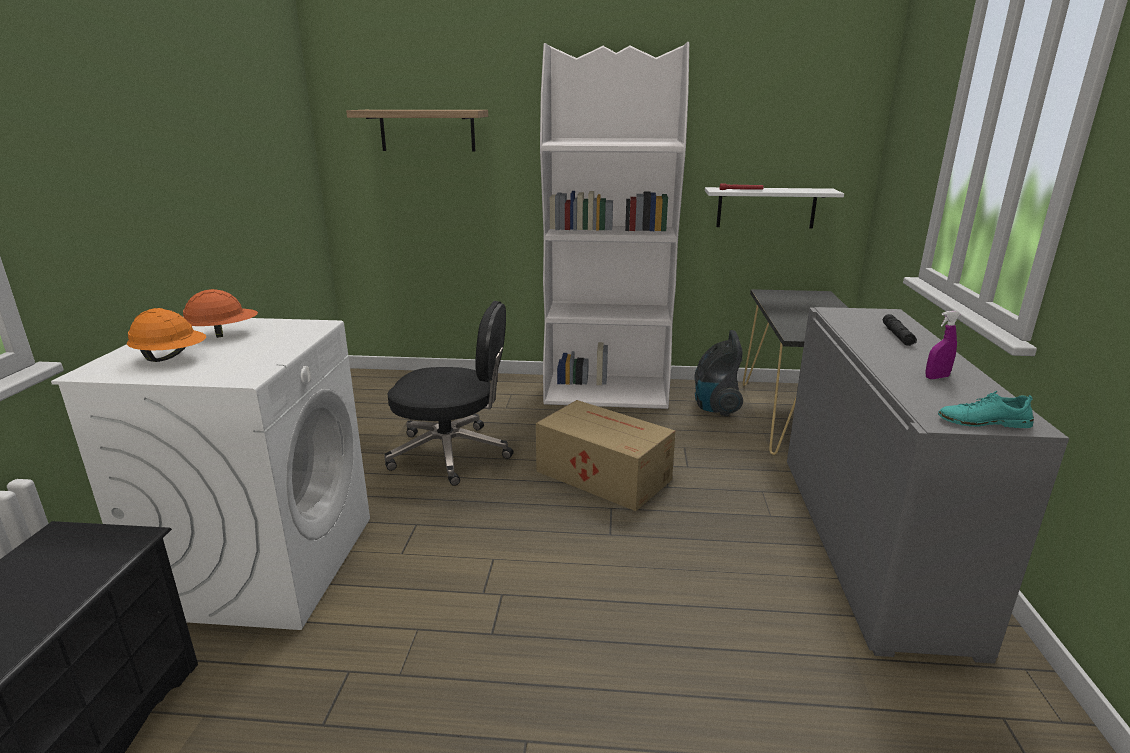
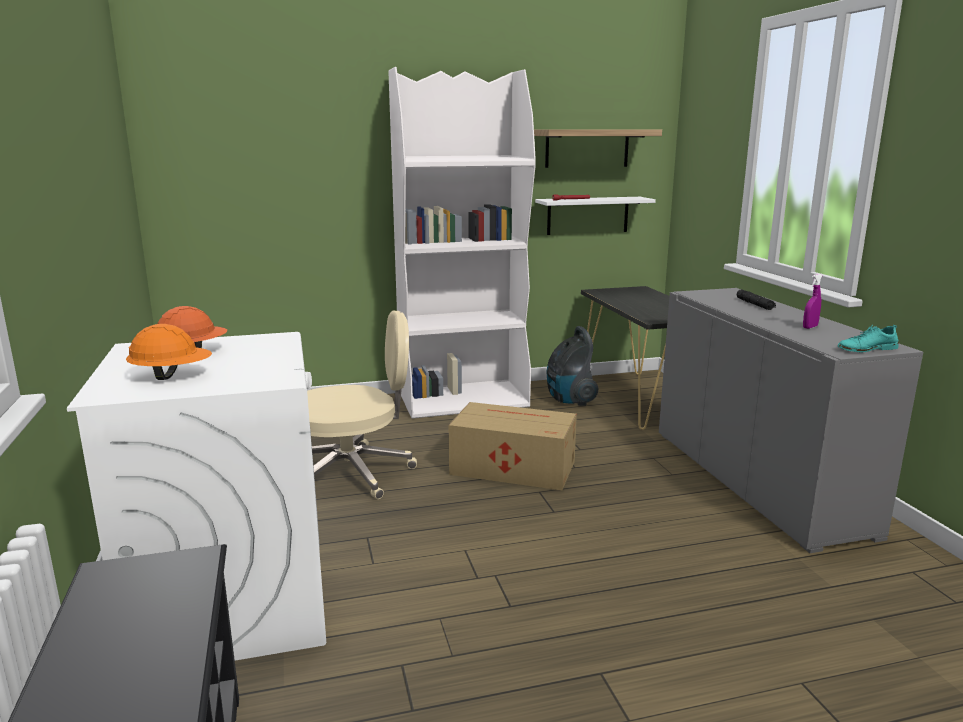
camera: 20 degrees left, 5 degrees down
(427, 130) = (263, 150): shelf -> shelf (587, 148)
(452, 453) = (354, 473): black office chair -> beige office chair

